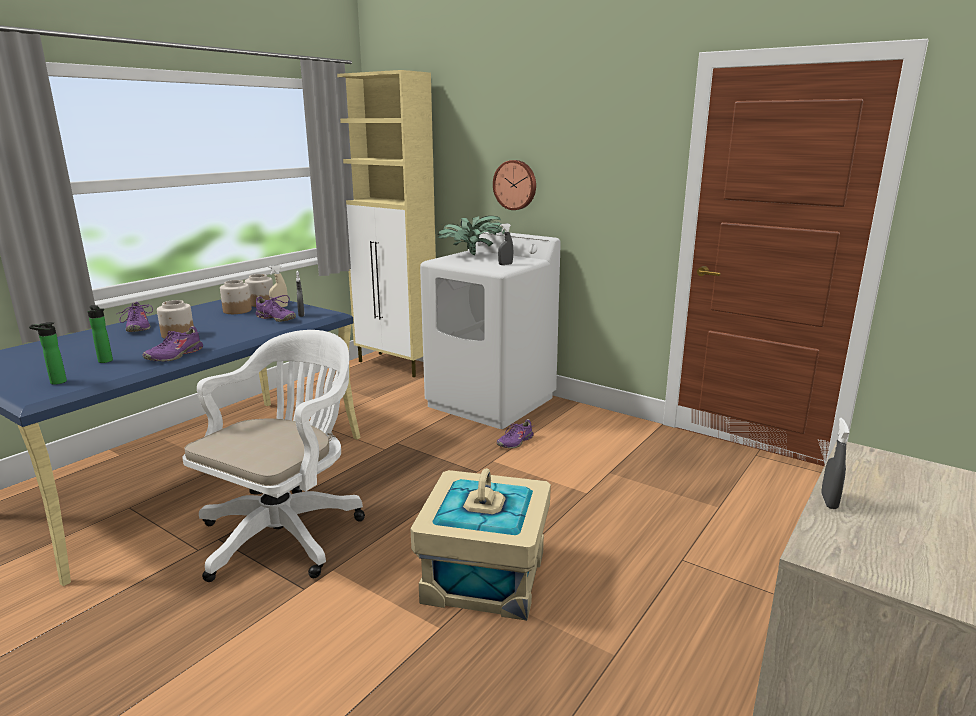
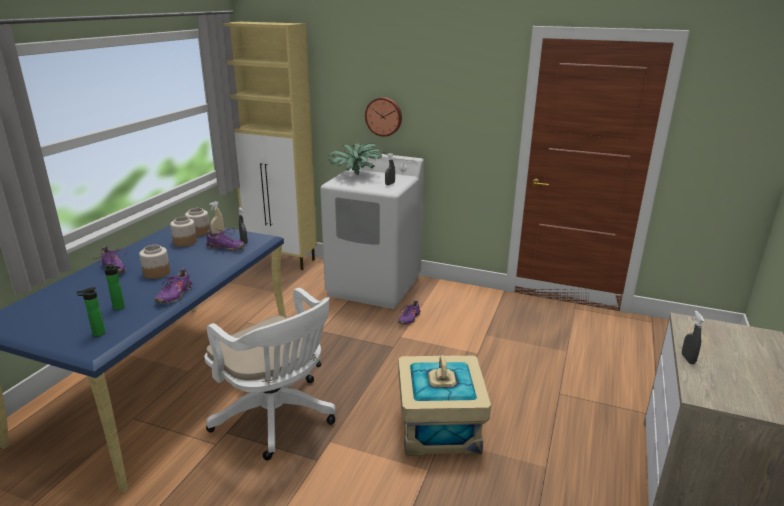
camera: 15 degrees left, 5 degrees up
(287, 532) = (277, 418): white office chair -> white office chair turned 120 degrees clockwise

